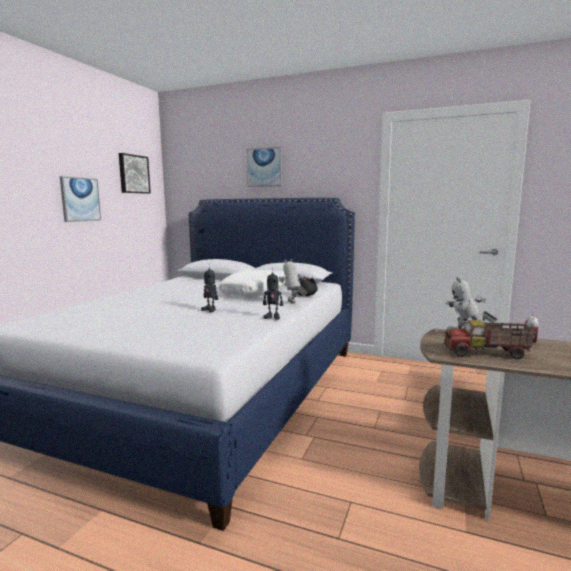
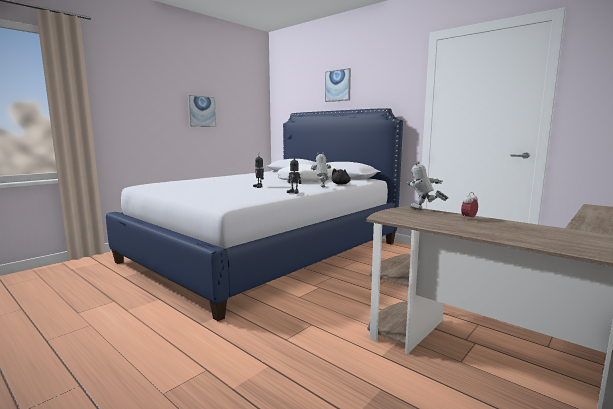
camera: 20 degrees right, 0 degrees up
(133, 174) = (244, 94): picture -> none
(486, 353) = (418, 220): toy truck -> none

